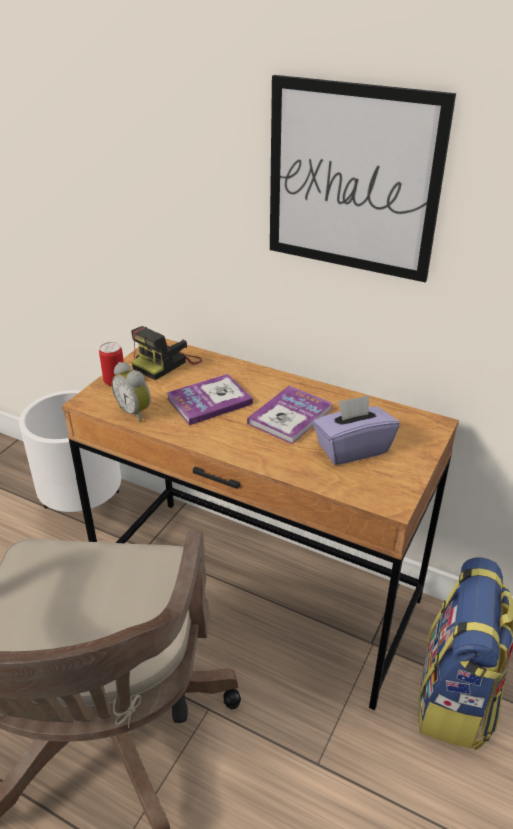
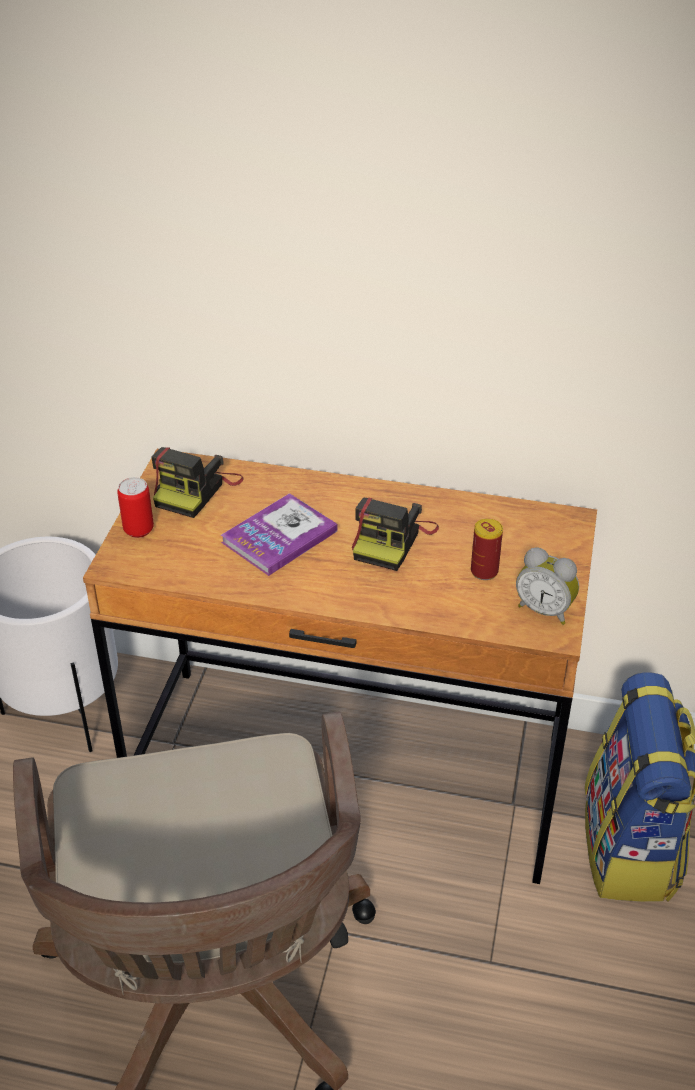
camera: 15 degrees left, 5 degrees up
(136, 412) = (189, 569): alarm clock -> alarm clock (545, 610)
(290, 416) = (392, 540): book -> camera
(352, 180) = (443, 236): picture -> none
(352, 449) = (484, 571): purple tissue box -> can

